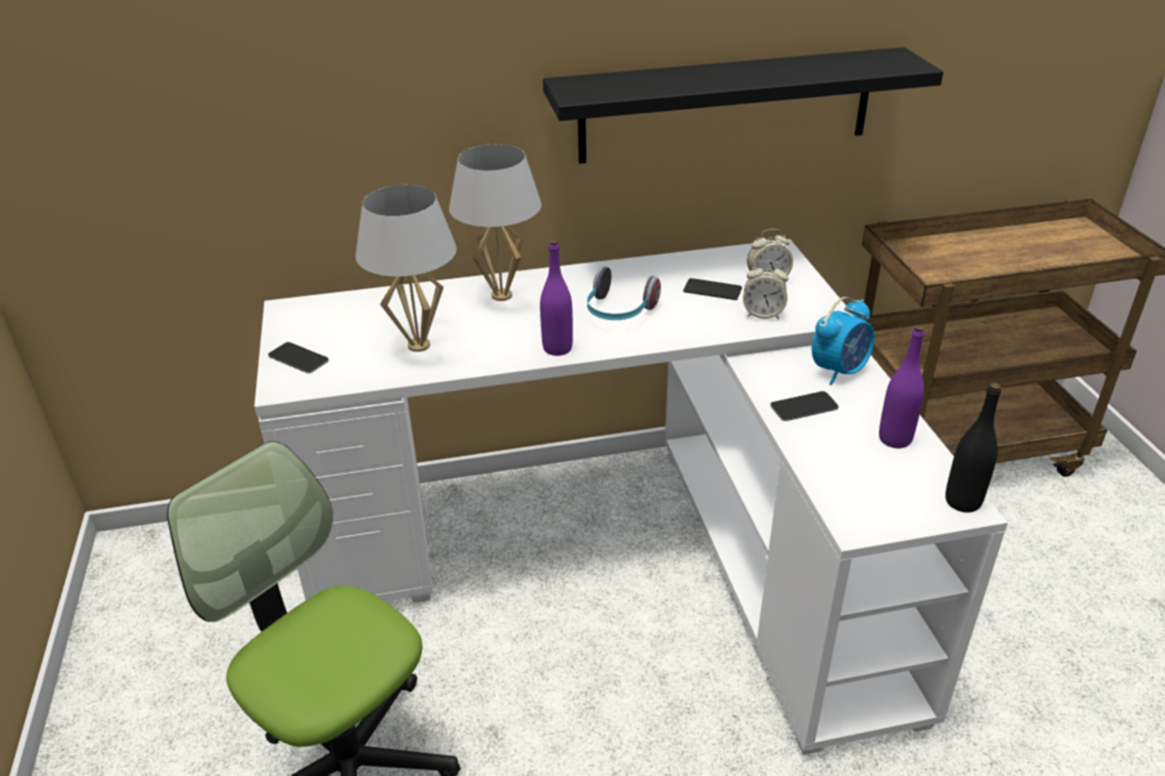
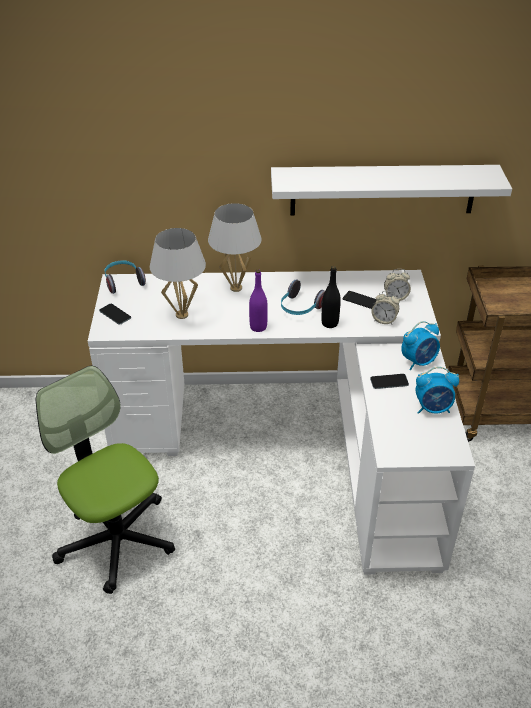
camera: 10 degrees right, 5 degrees up
(303, 307) = (123, 281): none -> headphones
(726, 106) = (383, 190): black shelf -> white shelf
(895, 439) = (433, 408): purple bottle -> alarm clock
(962, 501) = (455, 450): black bottle -> black bottle (329, 323)

